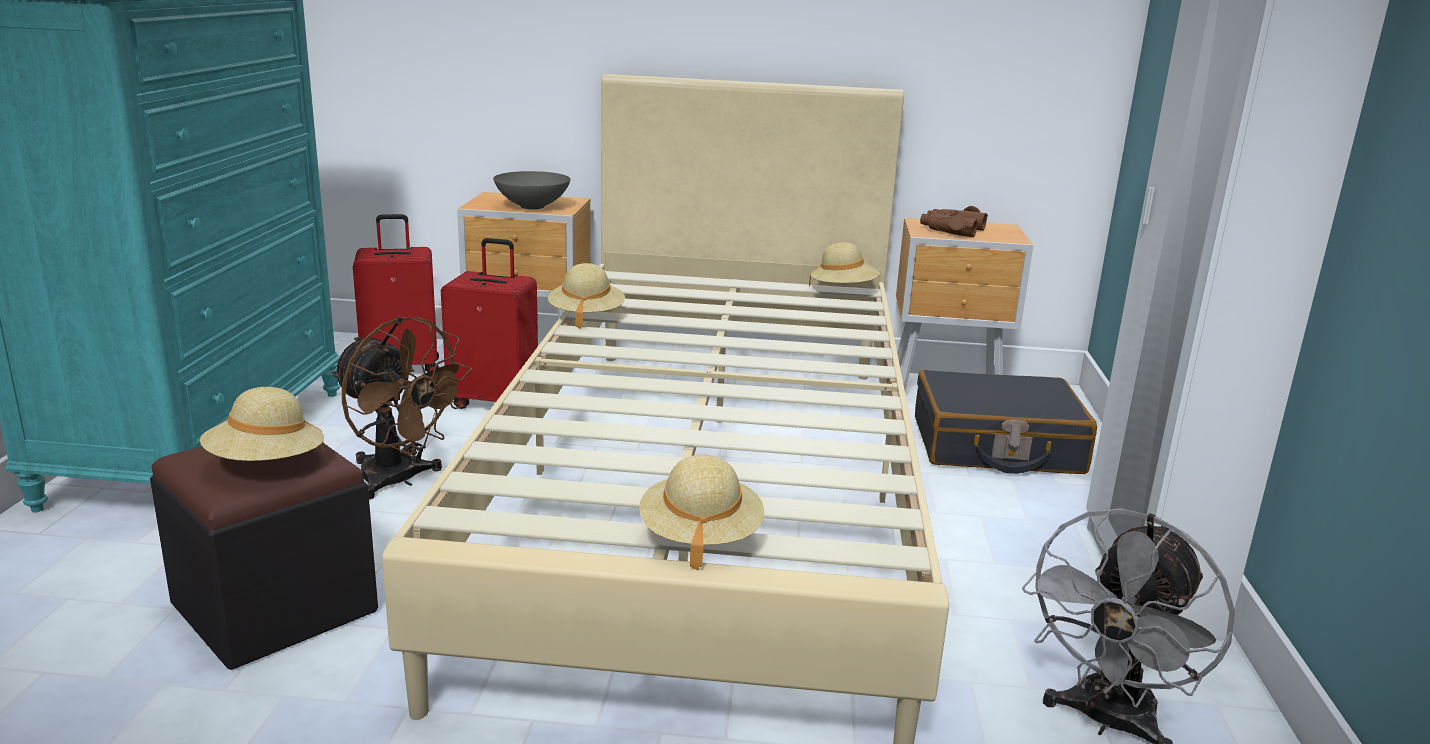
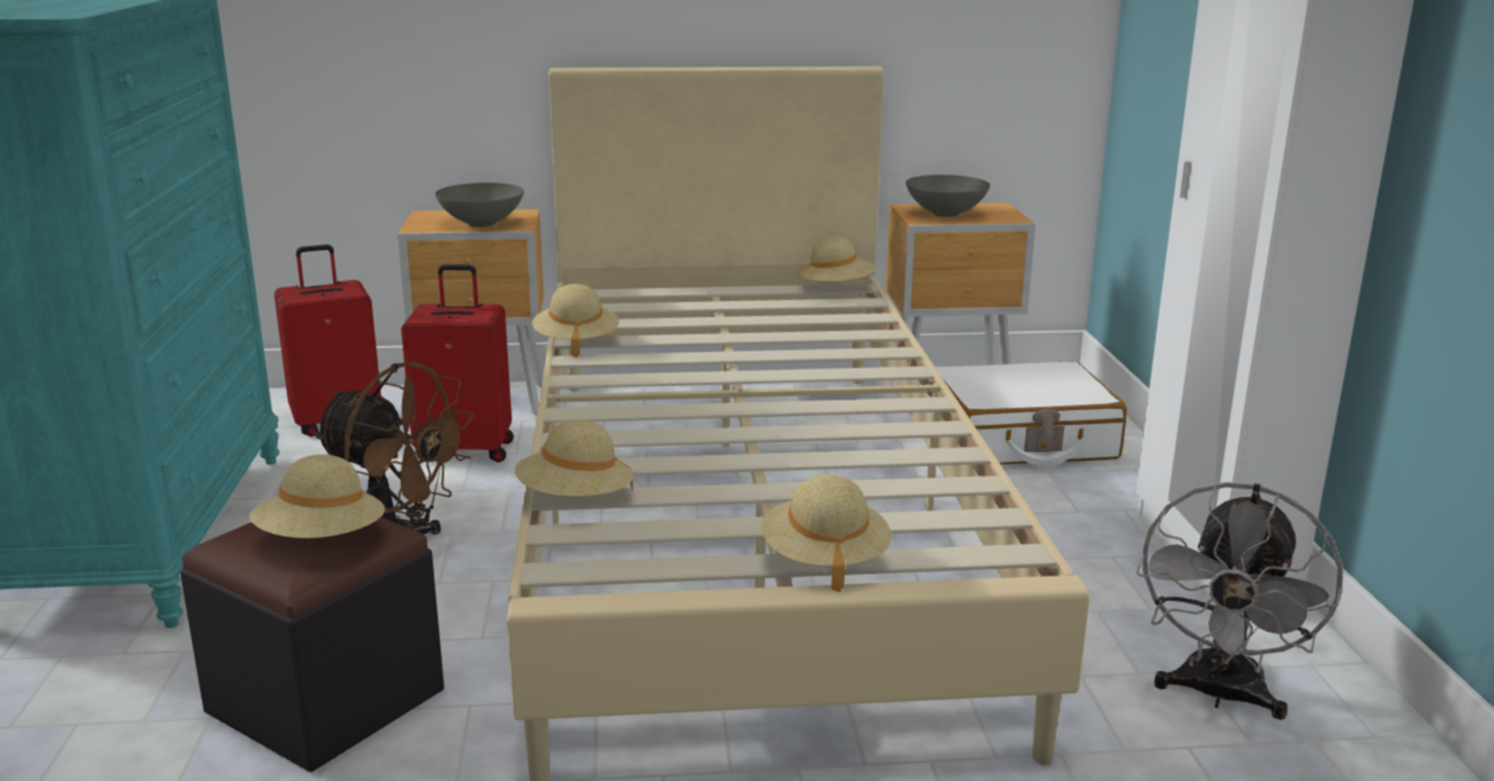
camera: 10 degrees left, 0 degrees up
(505, 453) = (575, 500): none -> beige hat
(951, 230) = (945, 214): brown binoculars -> grey bowl
(996, 446) = (1020, 440): black suitcase -> white suitcase

